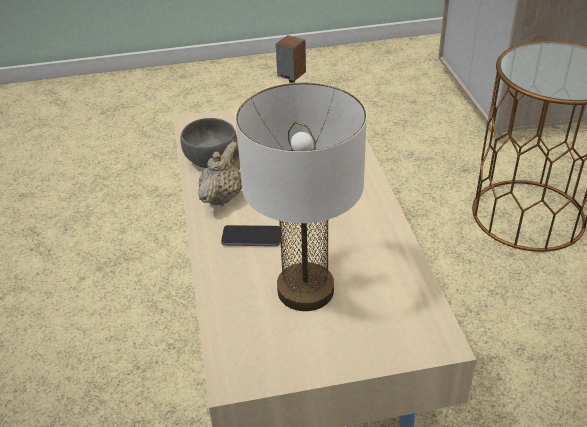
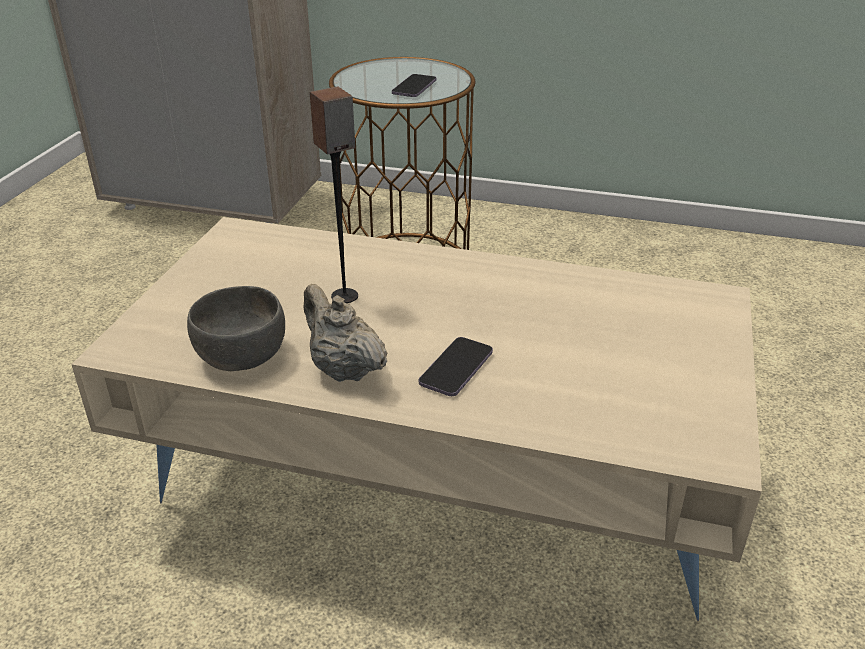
camera: 65 degrees left, 5 degrees down
(304, 290) = (589, 356): table lamp -> none
(550, 79) = (414, 88): none -> phone

